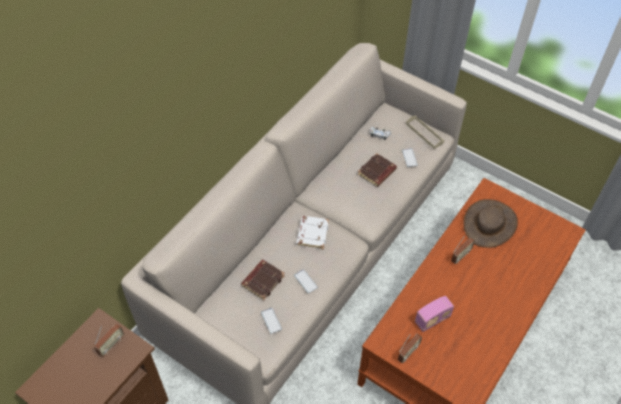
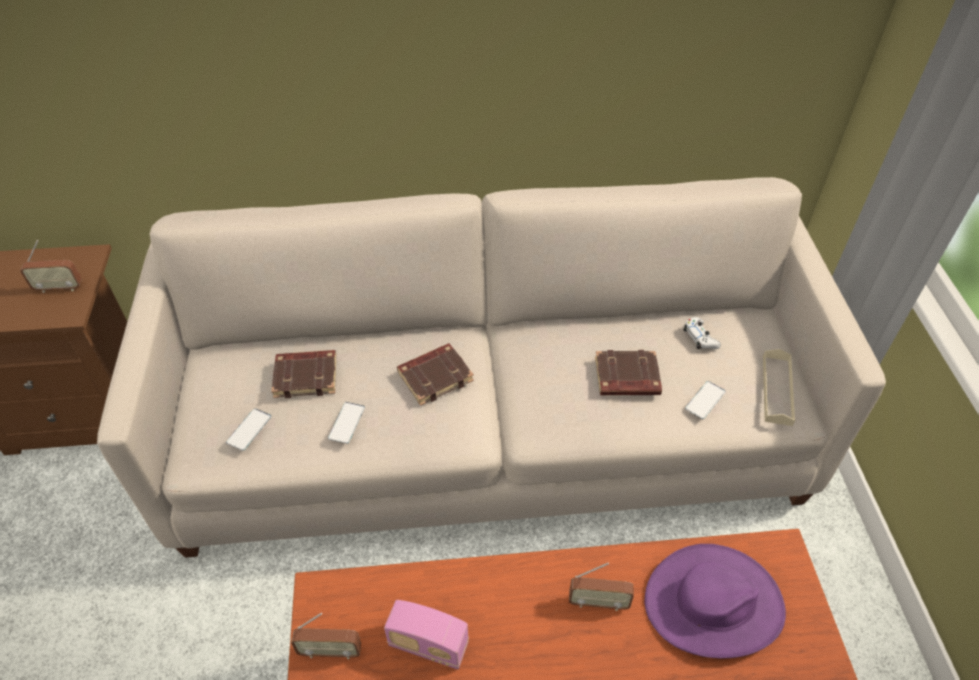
camera: 50 degrees right, 5 degrees down
(312, 234) = (435, 376): white book -> brown book
(490, 224) = (714, 604): brown hat -> purple hat

